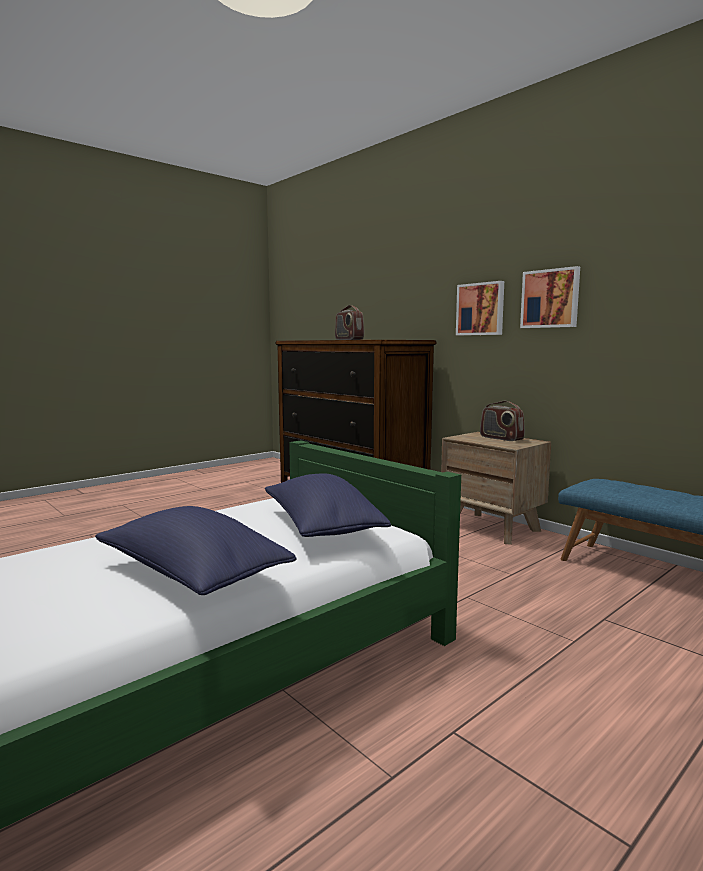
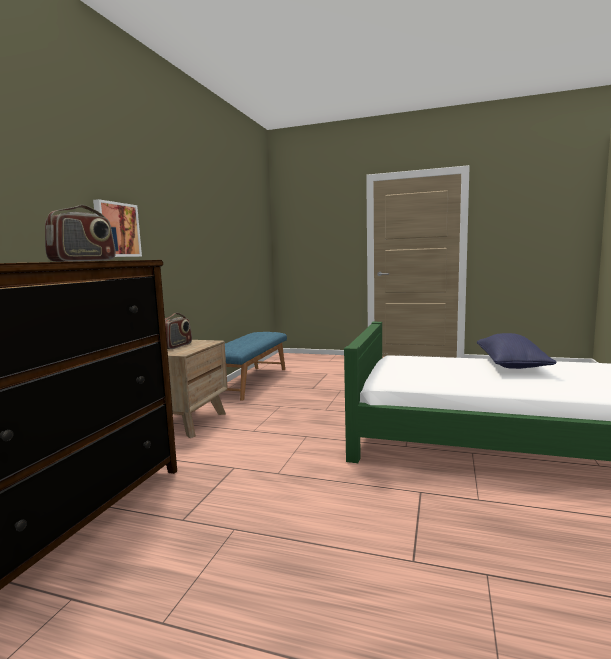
camera: 120 degrees left, 0 degrees up
(321, 527) = (417, 364): blue pillow -> none
(550, 298) = (163, 228): picture -> none

